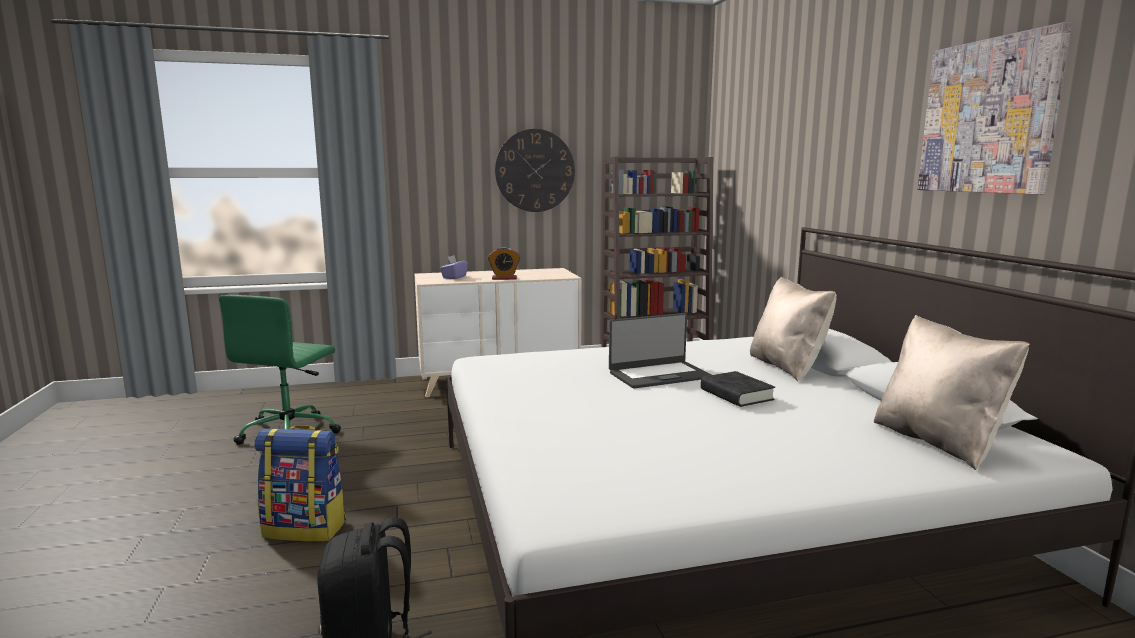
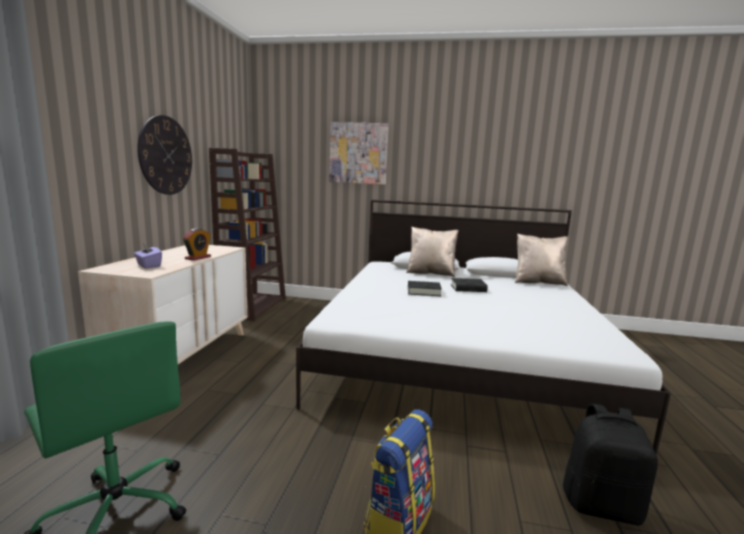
camera: 65 degrees left, 0 degrees up
(659, 375) = (423, 291): laptop -> black book
(988, 117) = (490, 149): picture -> picture (358, 153)

